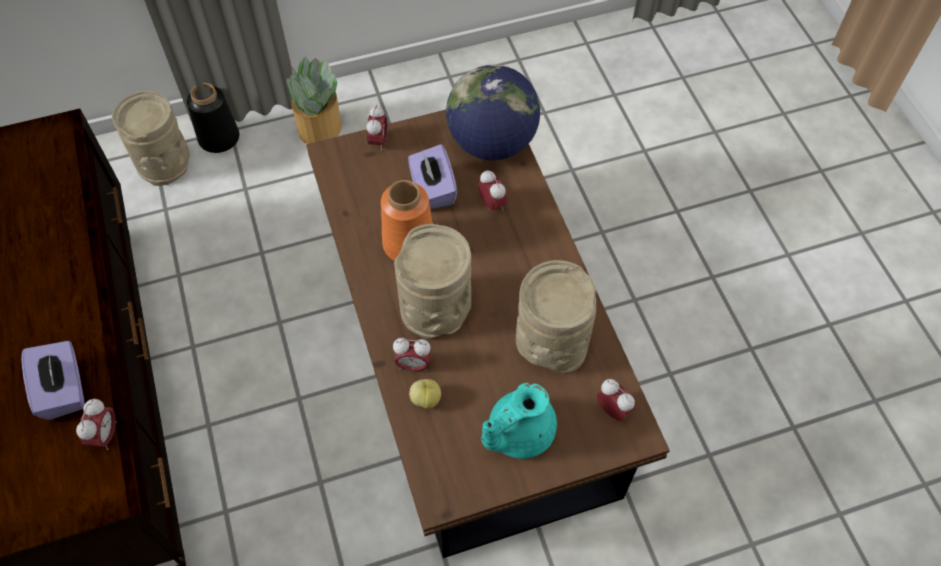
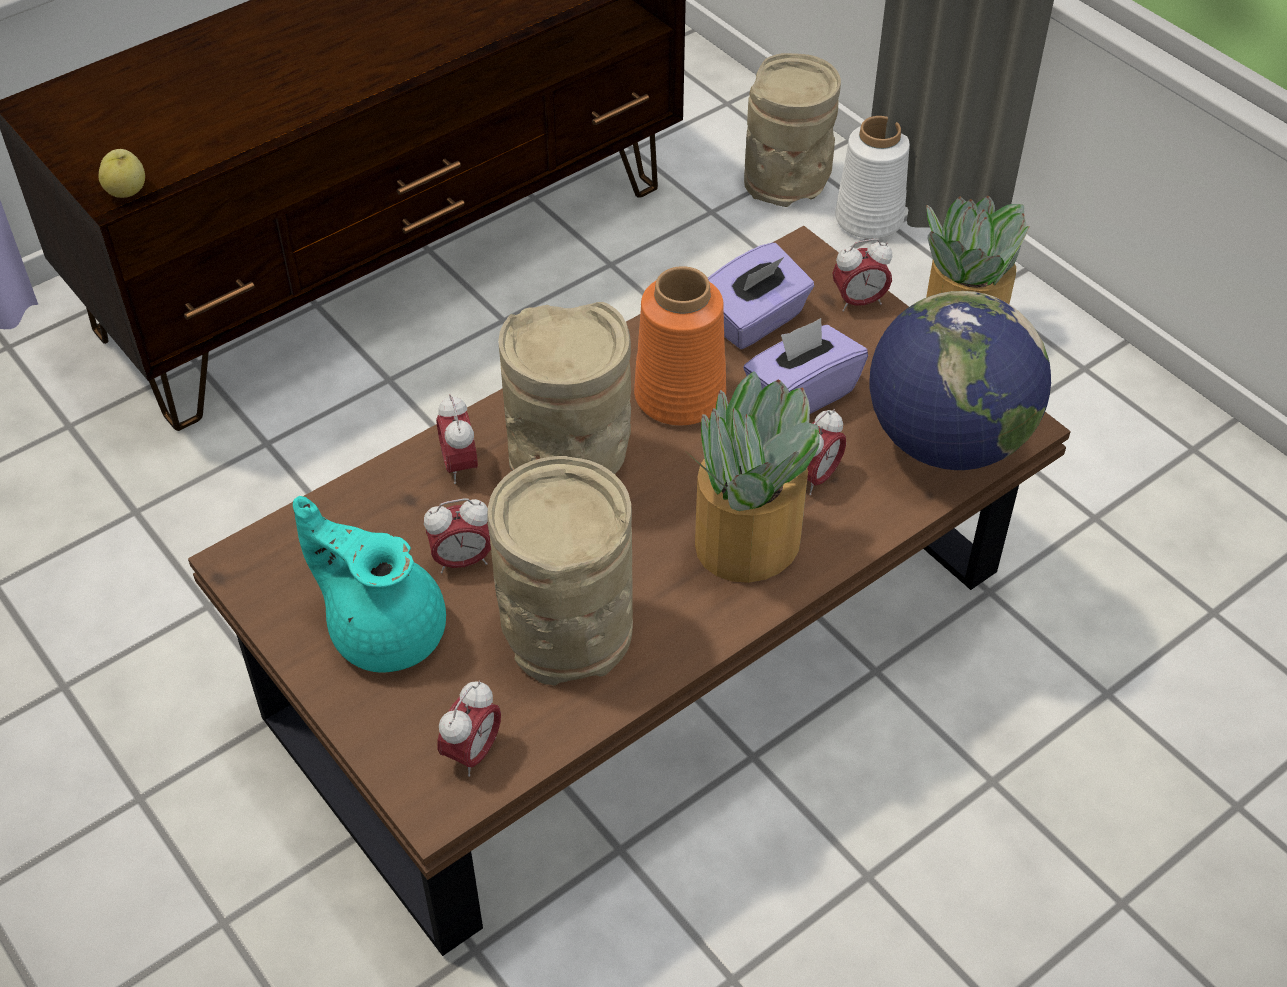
camera: 70 degrees right, 10 degrees down
(64, 390) = (250, 105): purple tissue box -> purple tissue box (755, 321)
(105, 435) = (198, 159): alarm clock -> alarm clock (462, 561)
(218, 138) = (868, 218): black vase -> white vase
(426, 399) = (405, 498): apple -> apple (127, 191)
(522, 248) = (745, 542): none -> potted plant

